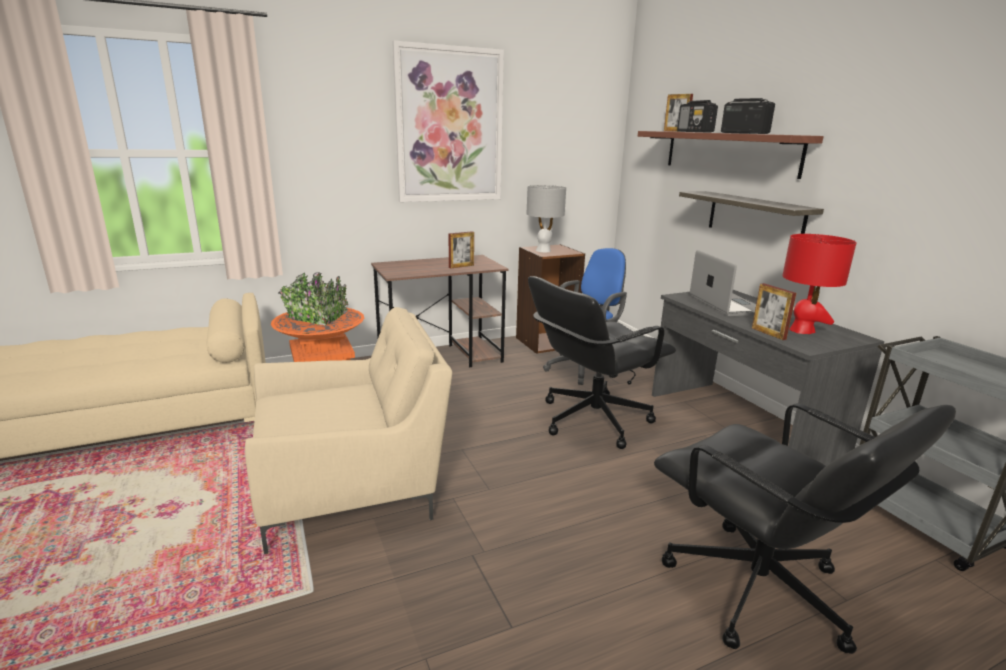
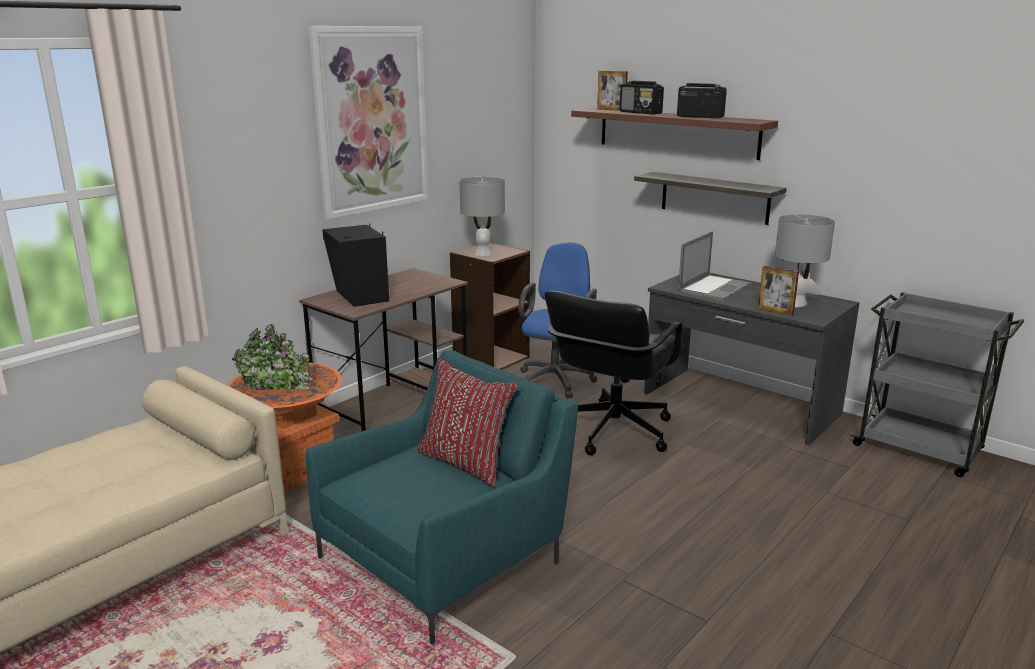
camera: 25 degrees left, 0 degrees up
(353, 484) = (446, 557): beige armchair -> turquoise armchair
(372, 406) = (466, 463): none -> red pillow
(413, 266) = (359, 296): none -> black speaker
(461, 266) = (414, 287): picture frame -> none
(728, 304) = (714, 288): laptop -> laptop turned 75 degrees clockwise
(757, 591) = (851, 534): black office chair -> none
(802, 330) = (796, 304): red table lamp -> grey table lamp

